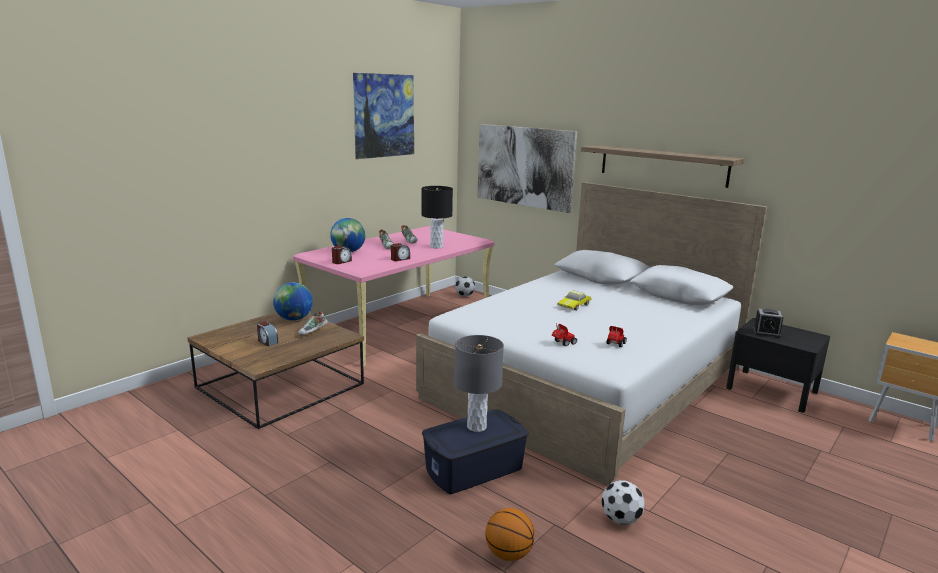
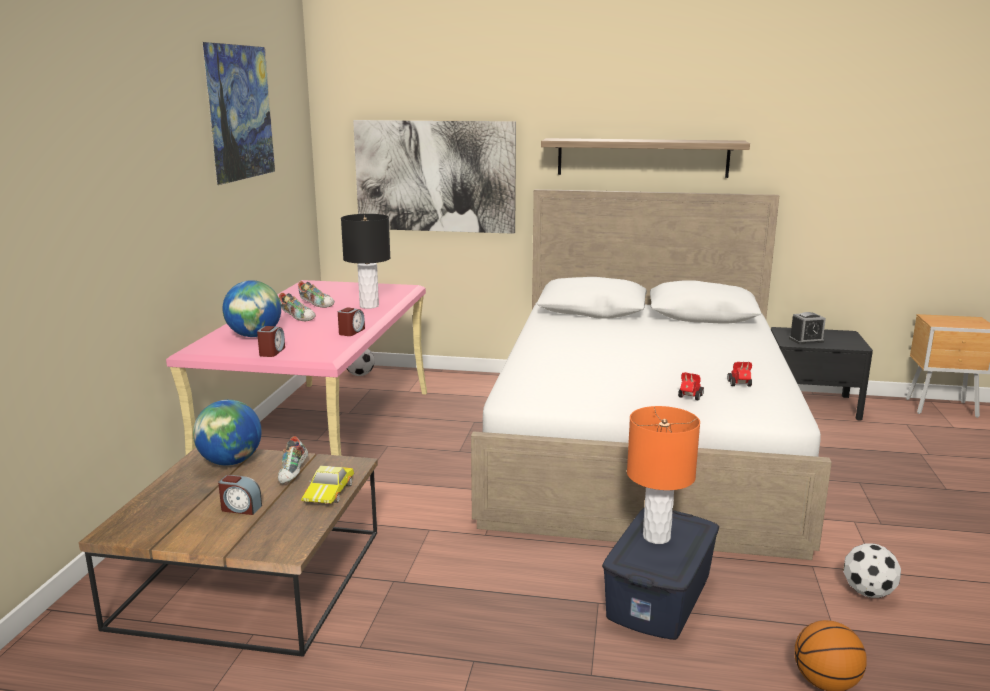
camera: 30 degrees left, 0 degrees up
(477, 427) = (657, 536): grey table lamp -> orange table lamp
(575, 305) = (624, 350): toy car -> toy car (330, 492)

